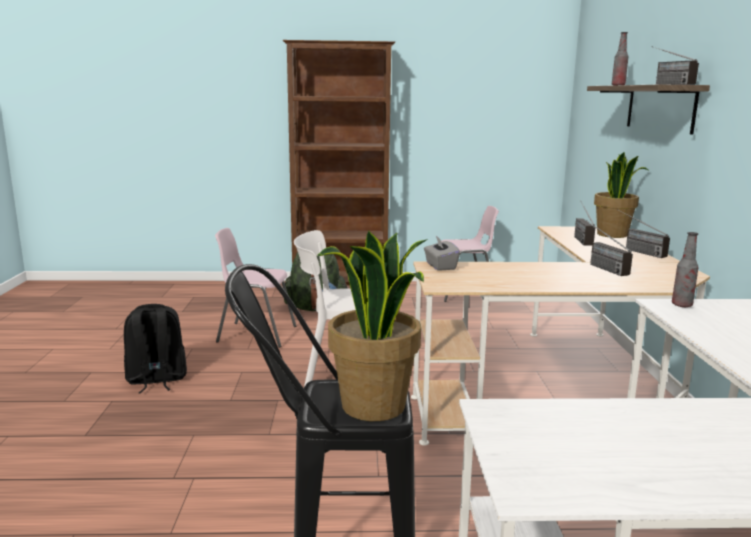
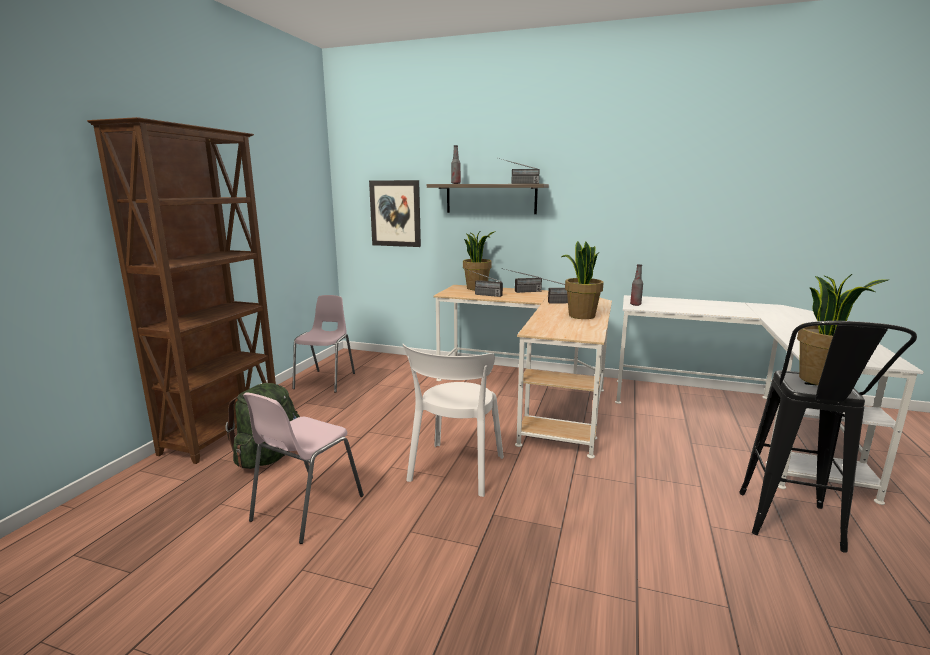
camera: 70 degrees left, 0 degrees up
(156, 380) = (386, 611): black backpack -> none
(440, 266) = (537, 330): grey tissue box -> none
(543, 279) = (581, 316): none -> potted plant
(598, 124) = (395, 213): none -> picture

